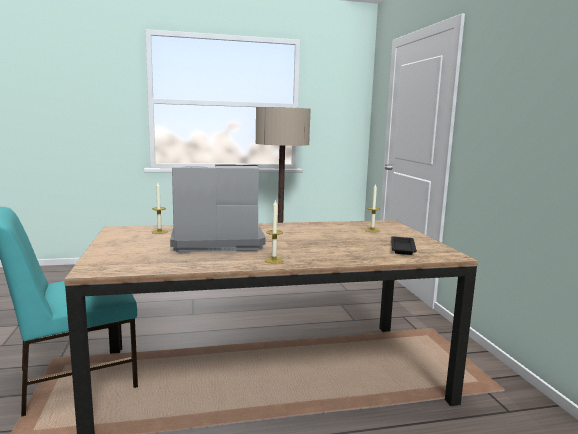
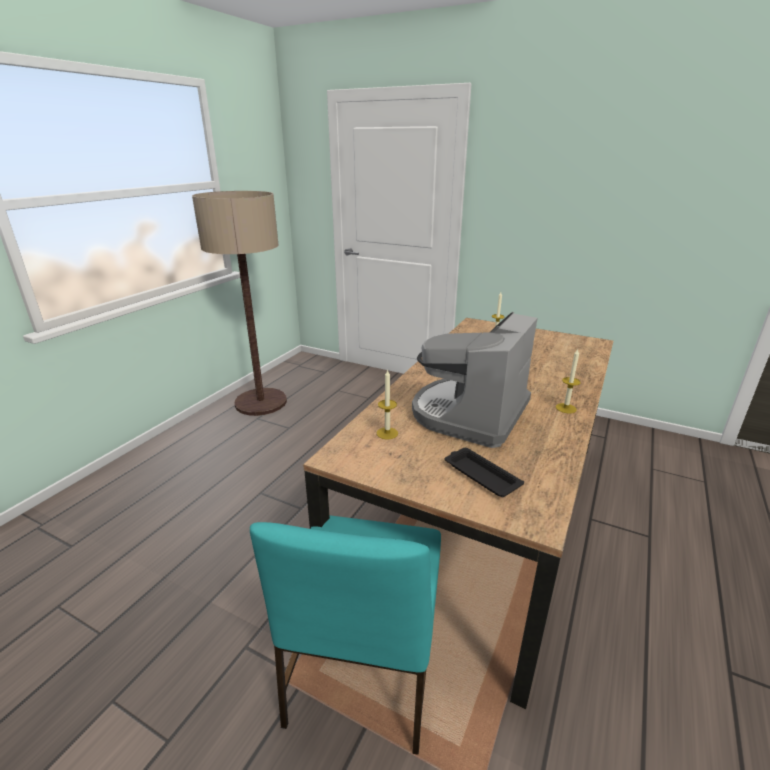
camera: 50 degrees left, 15 degrees up
(402, 248) = (563, 348): black tray -> black tray (480, 475)

